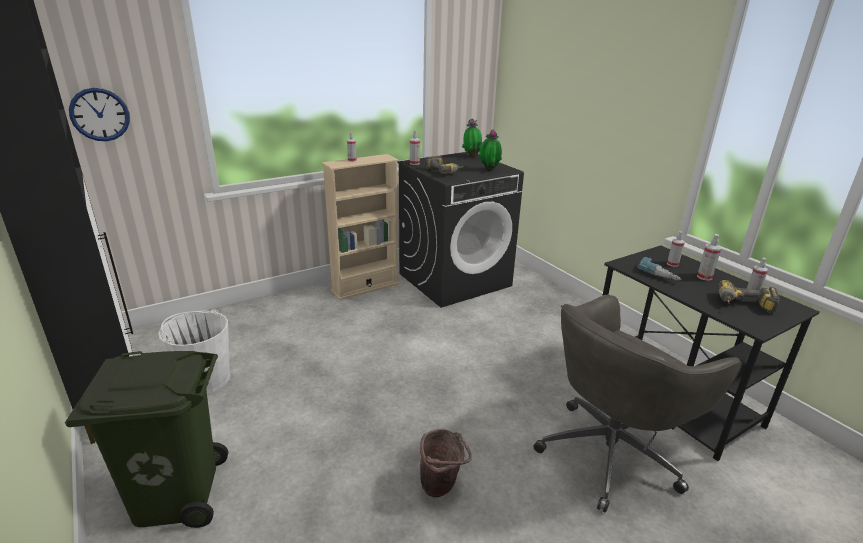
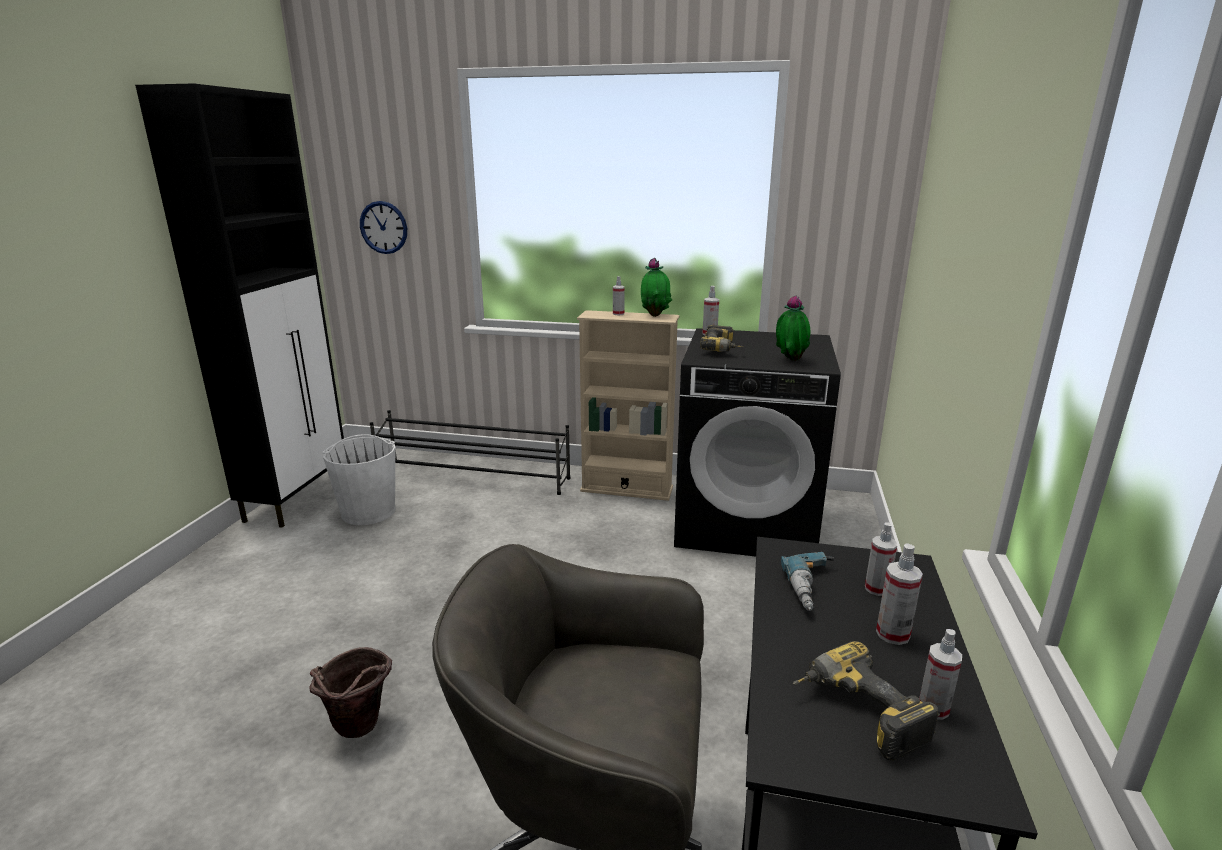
camera: 45 degrees right, 5 degrees down
(177, 494) = (217, 590): green trash can -> none
(248, 321) = (473, 477): none -> black shoe rack
(472, 156) = (811, 341): potted plant -> potted plant (655, 315)

